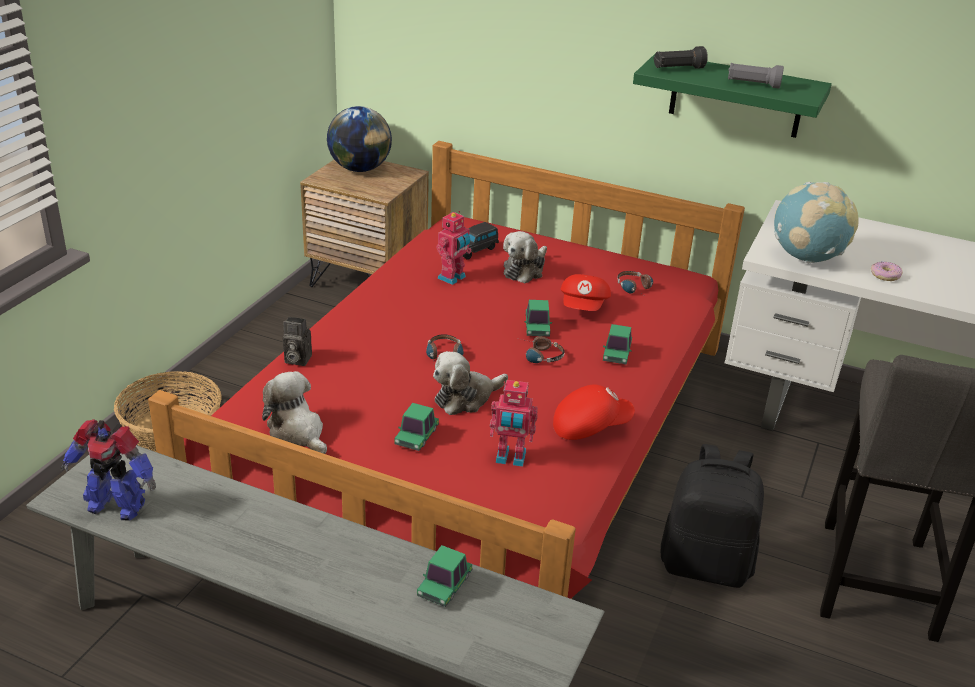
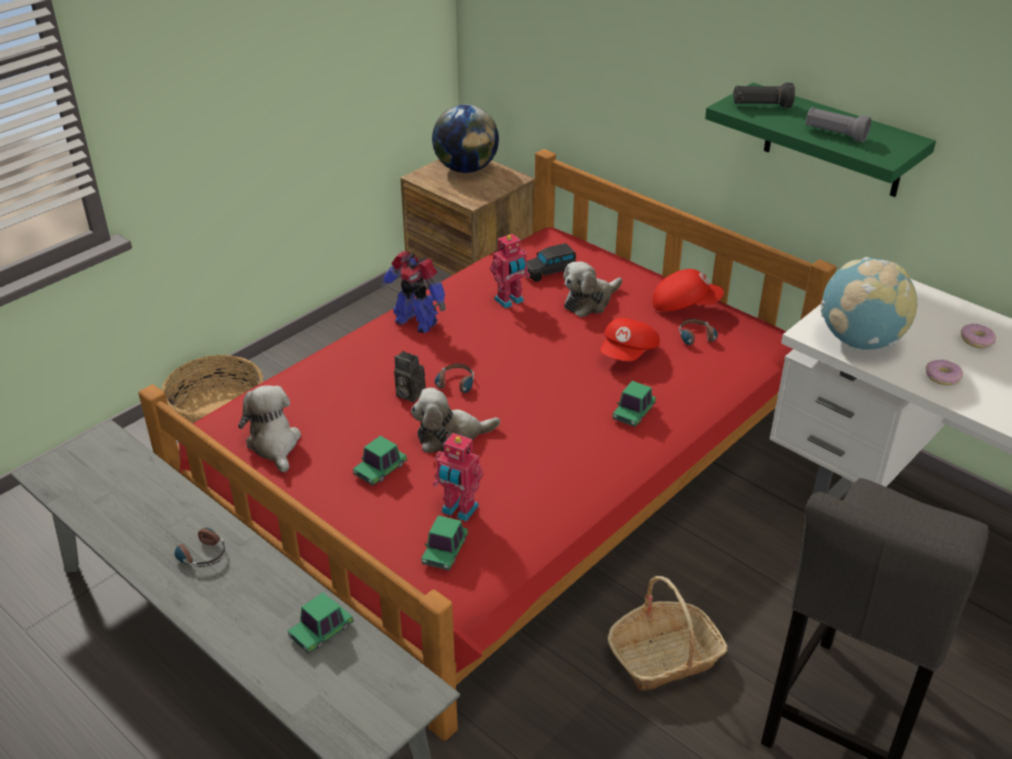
camera: 20 degrees right, 5 degrees up
(116, 505) = (81, 489): toy robot -> toy robot (416, 321)
(296, 359) = (311, 368): camera -> camera (408, 394)
(537, 327) = (566, 369): toy car -> toy car (445, 551)
(537, 356) = (548, 401): headphones -> headphones (198, 552)
(590, 426) = (559, 490): red cap -> red cap (684, 304)
(706, 564) = (665, 657): black backpack -> basket
(892, 246) = (976, 340): none -> donut

